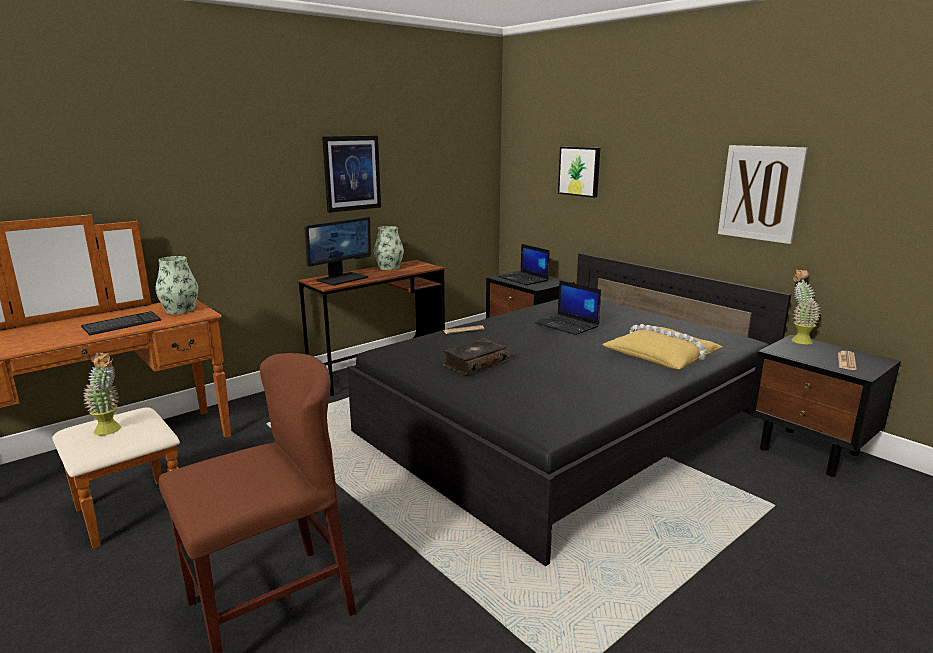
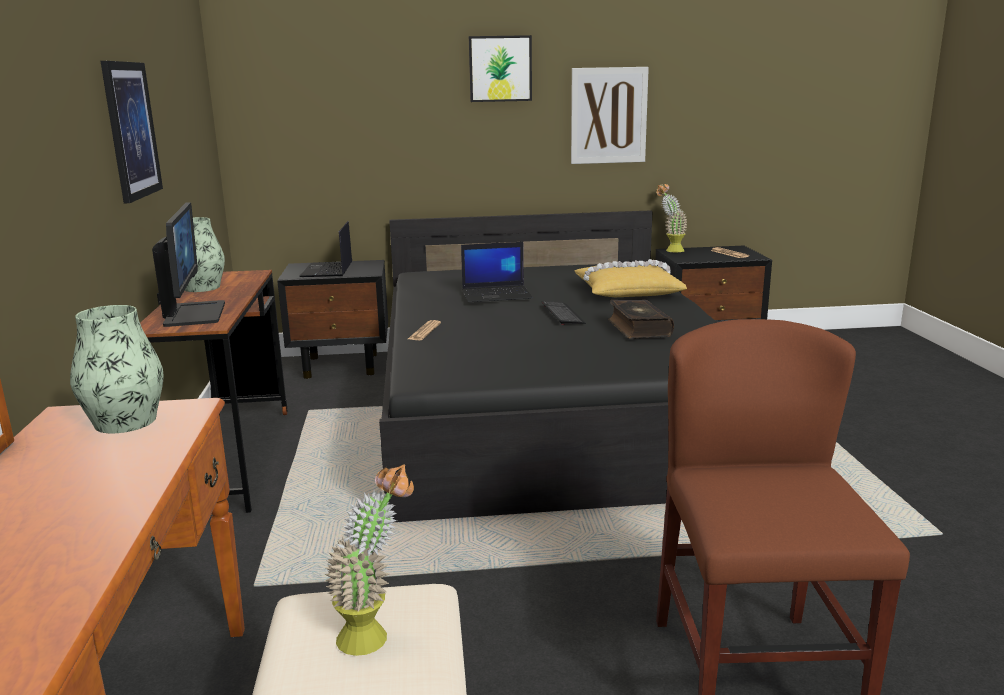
camera: 55 degrees left, 0 degrees up
(122, 325) = (115, 475): keyboard -> keyboard (562, 314)
(475, 364) = (540, 348): book -> book (638, 328)
(524, 279) = (327, 270): laptop -> laptop turned 90 degrees clockwise
(580, 171) = (371, 112): picture -> picture (500, 69)

